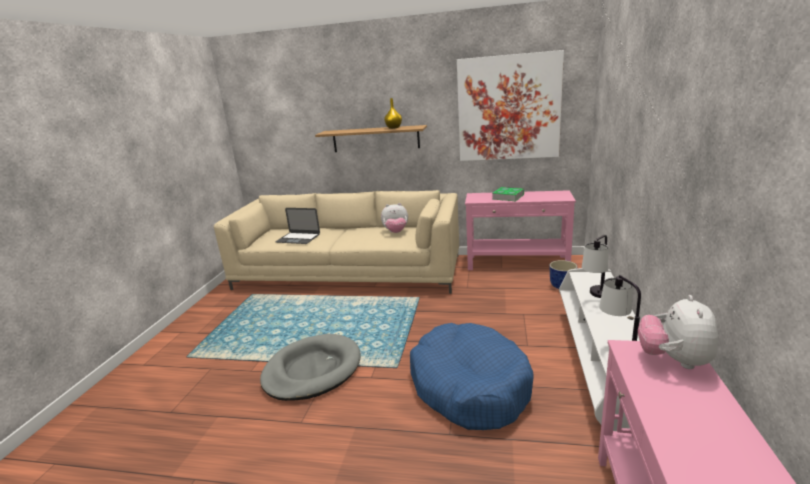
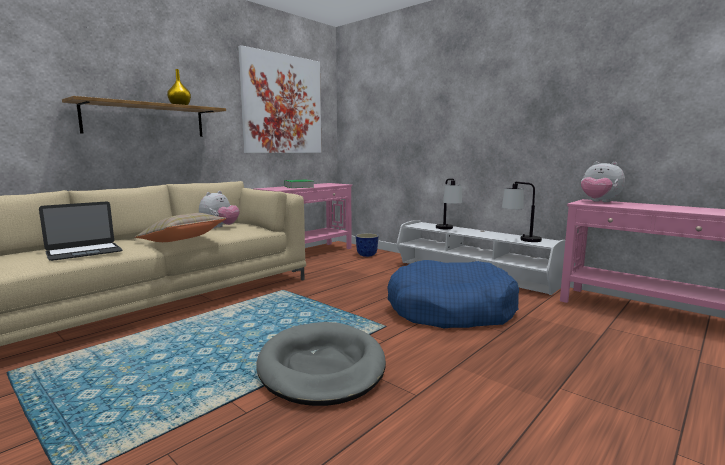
camera: 60 degrees left, 10 degrees down
(348, 242) = (182, 241): none -> beige pillow

